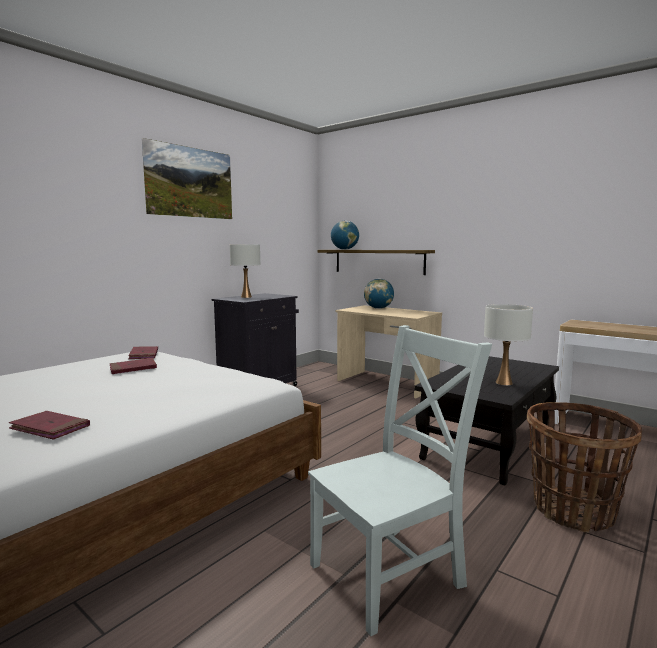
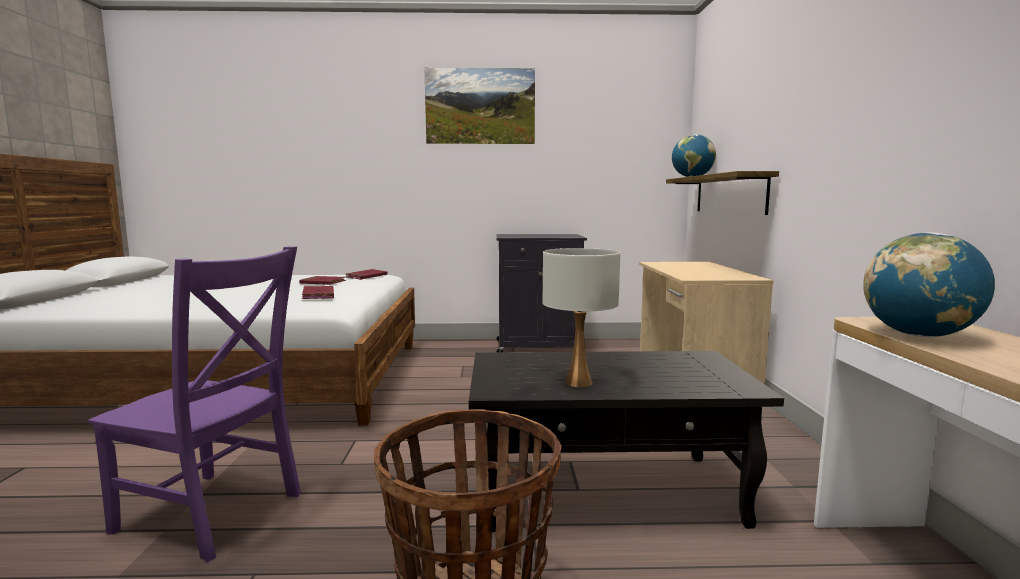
camera: 50 degrees right, 0 degrees up
(50, 428) = (157, 300): red book -> red book (318, 295)
(246, 297) = (531, 235): white table lamp -> none
(378, 308) = (704, 266): globe -> globe (919, 335)
(391, 573) = (214, 514): grey chair -> purple chair

